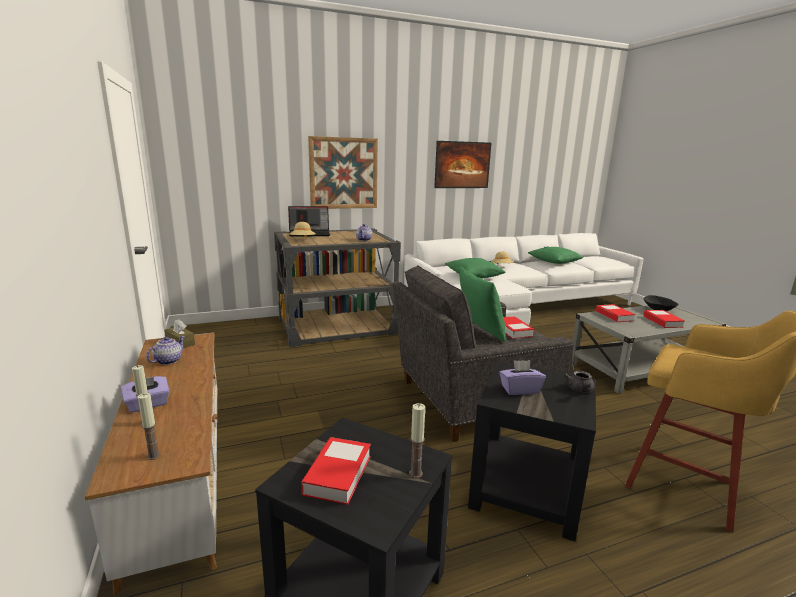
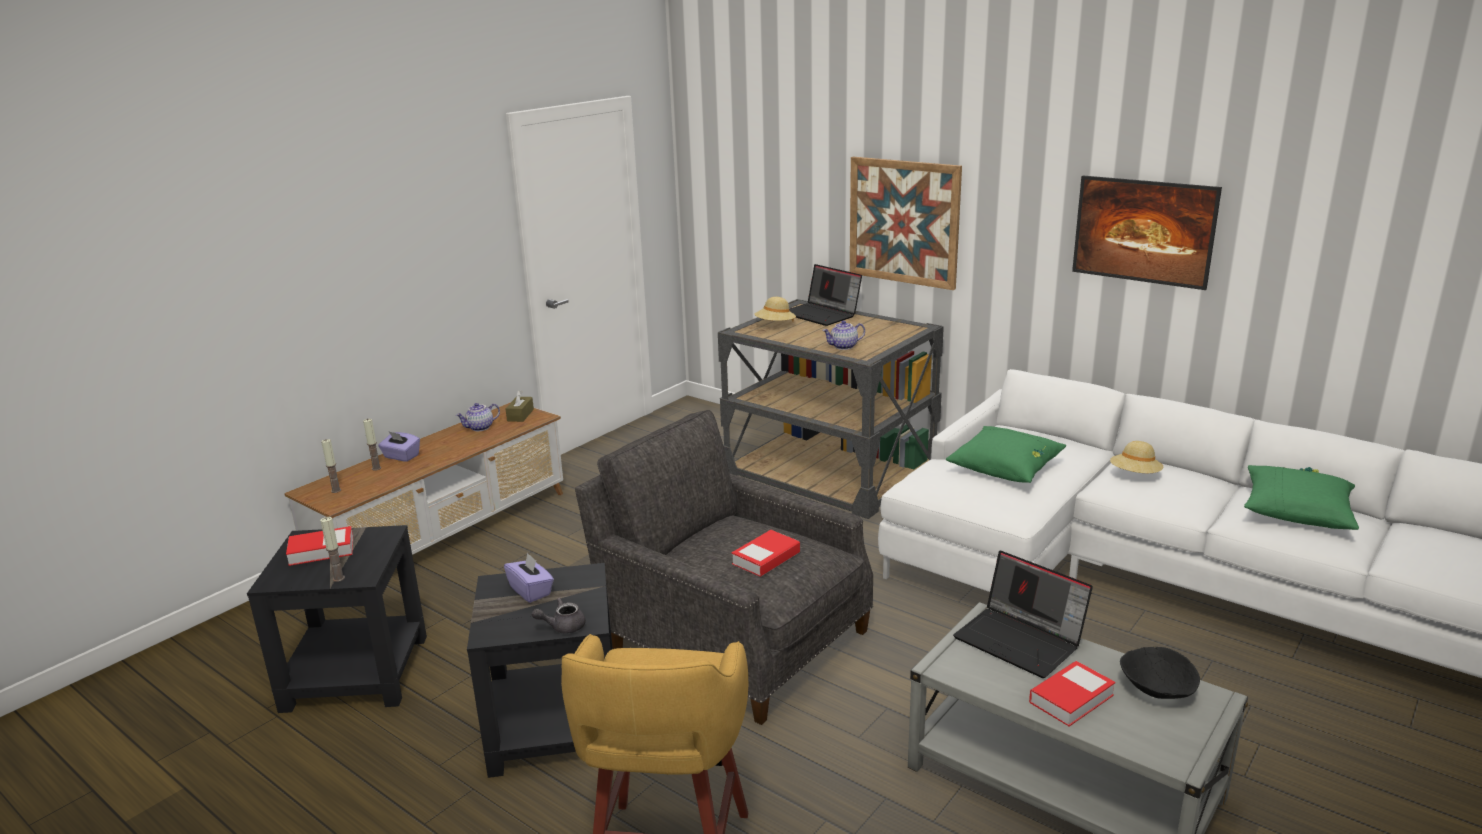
camera: 60 degrees right, 5 degrees up
(168, 360) = (480, 428): teapot -> teapot turned 150 degrees clockwise
(479, 331) = (736, 538): green pillow -> none
(614, 316) = (1021, 640): book -> laptop

